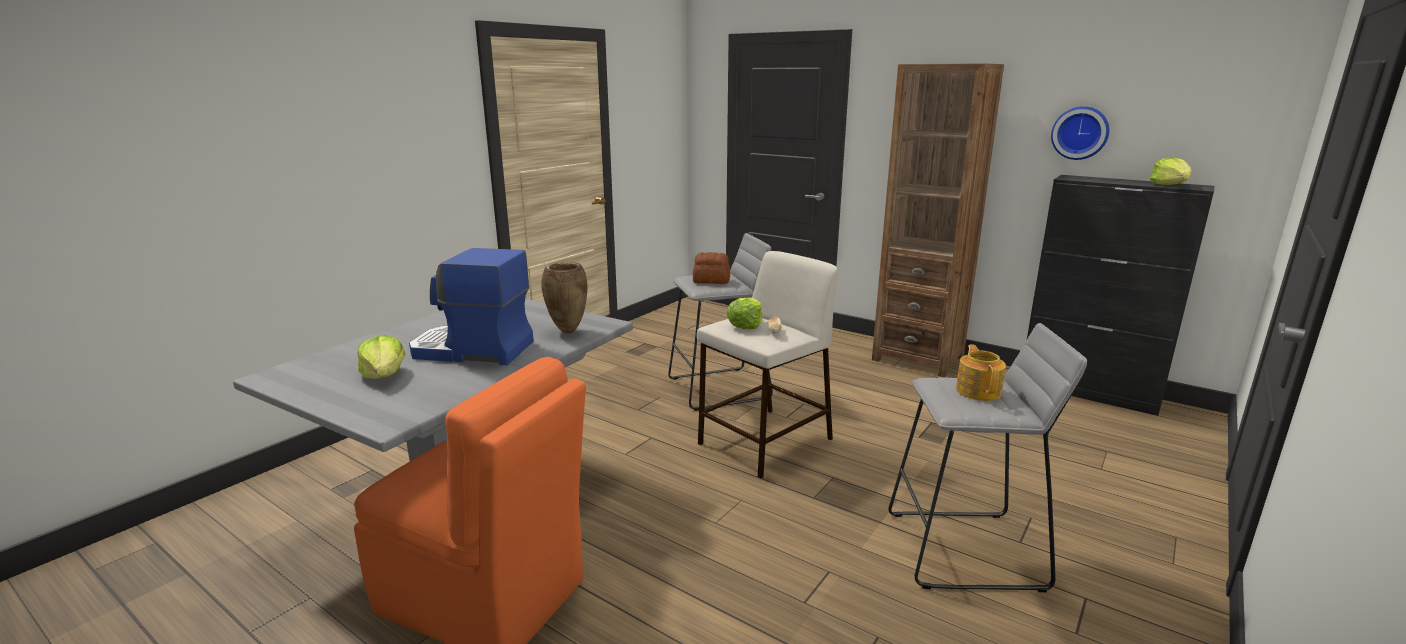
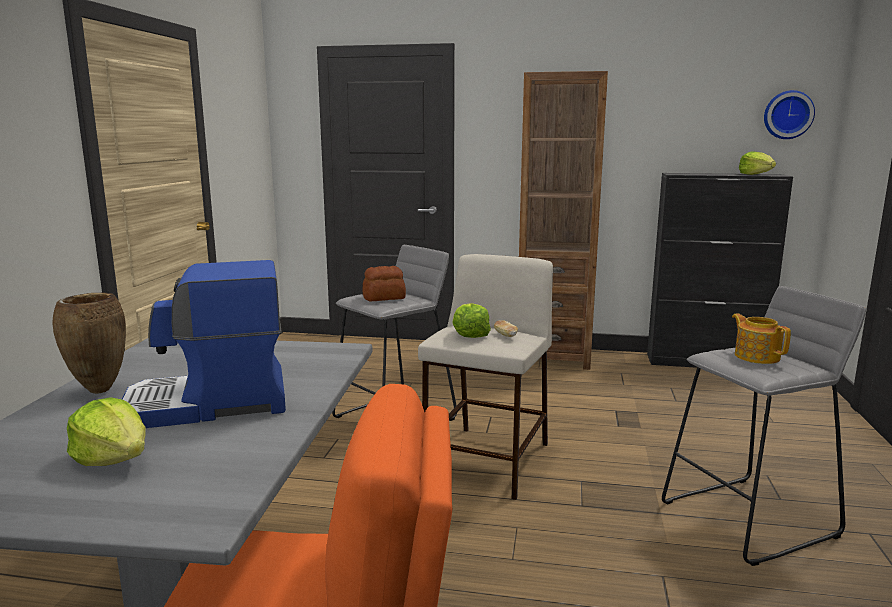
camera: 25 degrees left, 5 degrees down
(567, 331) = (308, 364): brown vase -> brown vase (98, 391)
(1080, 133) = (673, 135): wall clock -> wall clock (787, 115)

